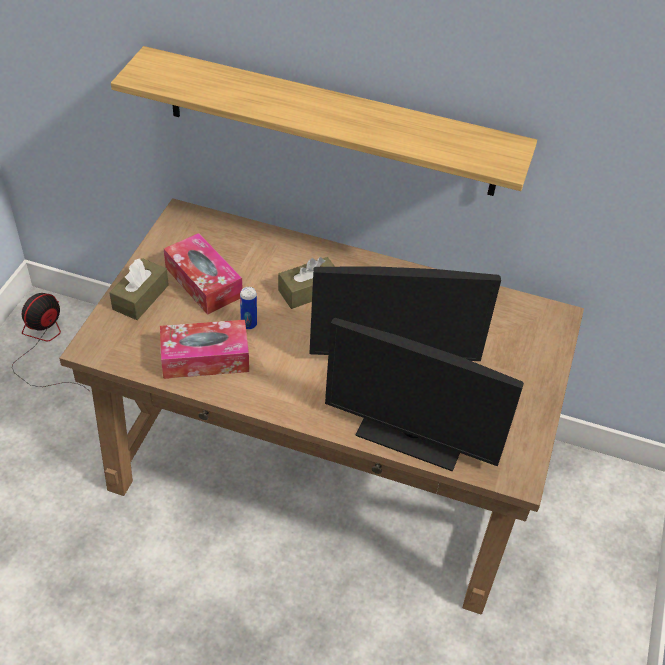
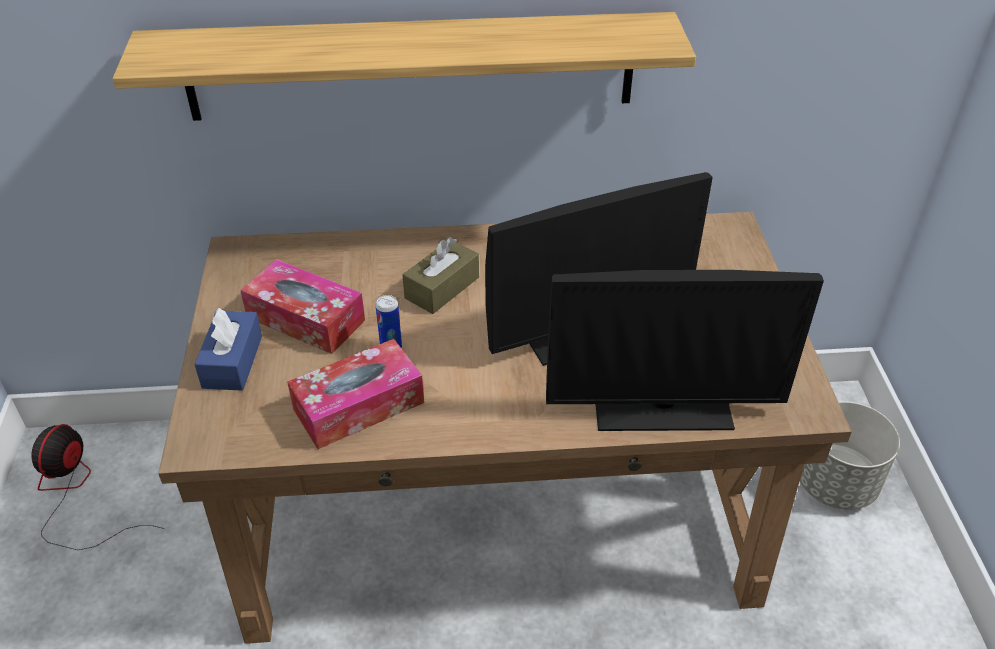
camera: 20 degrees left, 5 degrees down
(140, 297) = (232, 361): brown tissue box -> blue tissue box
(596, 546) = (835, 483): none -> grey planter

